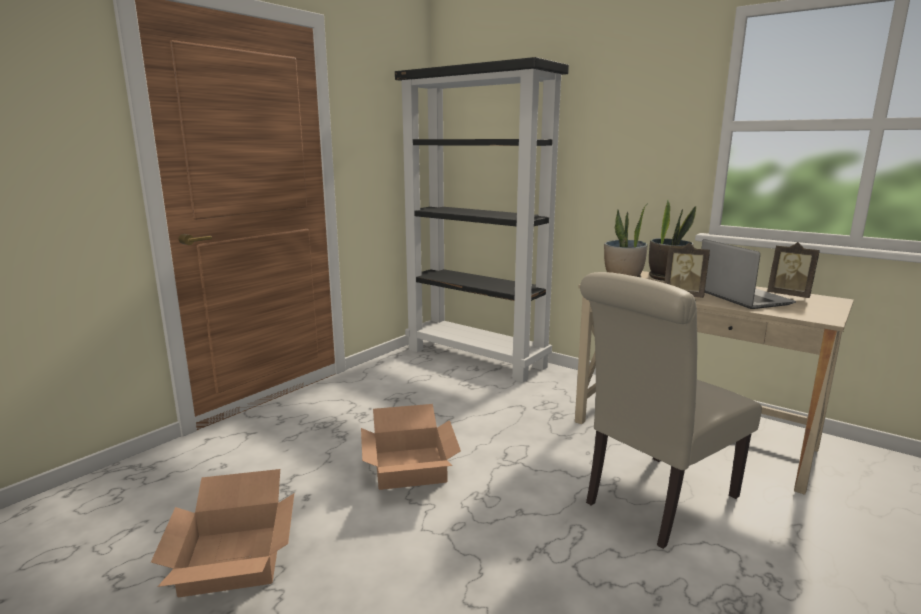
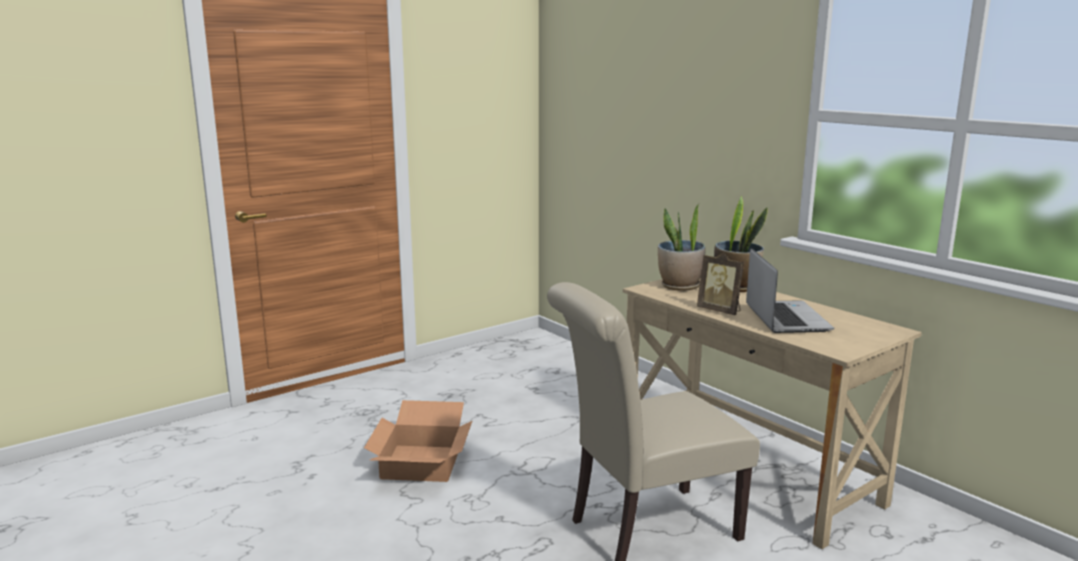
camera: 15 degrees right, 0 degrees up
(232, 558) = (225, 515): cardboard box -> none
(477, 358) = (566, 360): black bookcase -> none
(789, 295) = (848, 320): picture frame -> none

